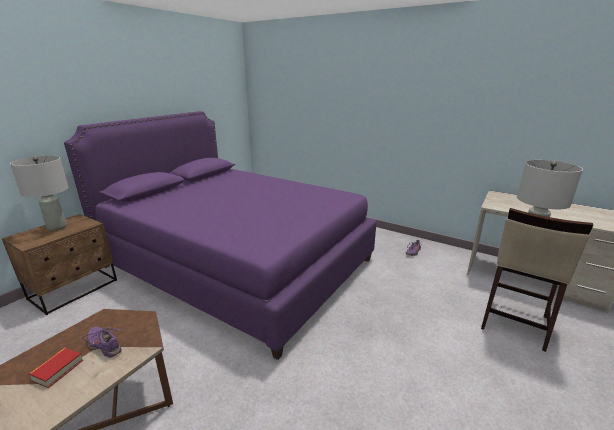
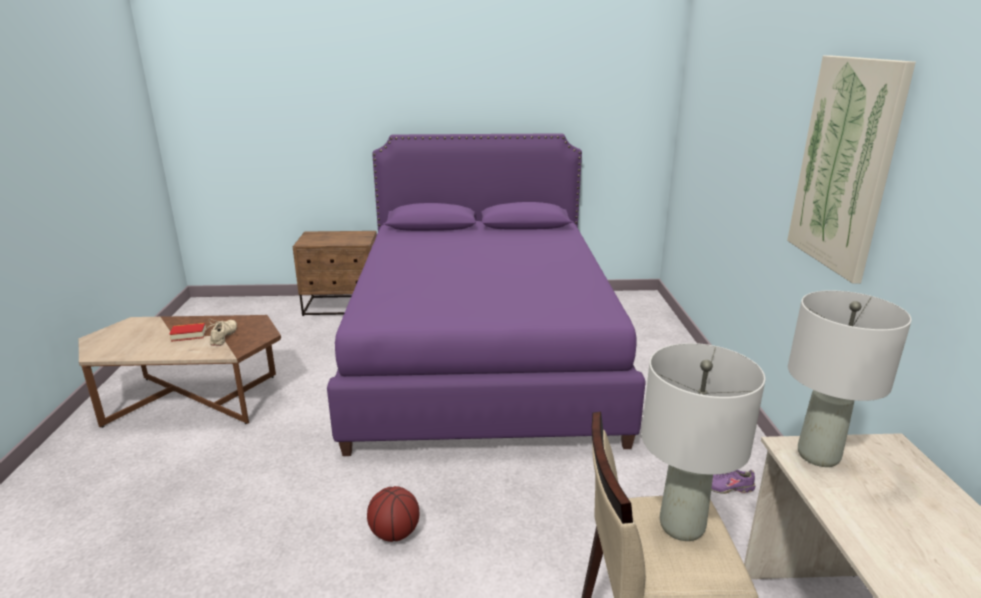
camera: 55 degrees right, 0 degrees up
(57, 227) = (341, 236): grey table lamp -> grey table lamp (817, 455)
(105, 345) = (224, 337): purple shoe -> beige shoe
(378, 363) = (394, 534): none -> basketball
(421, 96) = (845, 165): none -> picture

